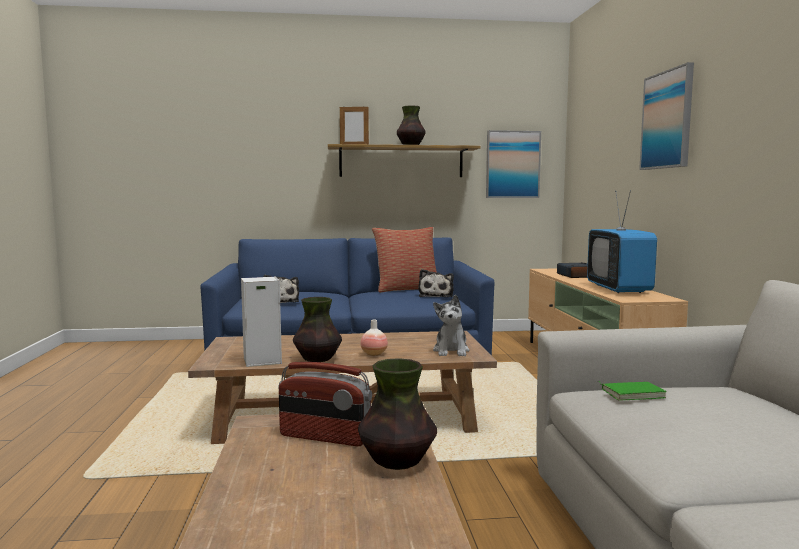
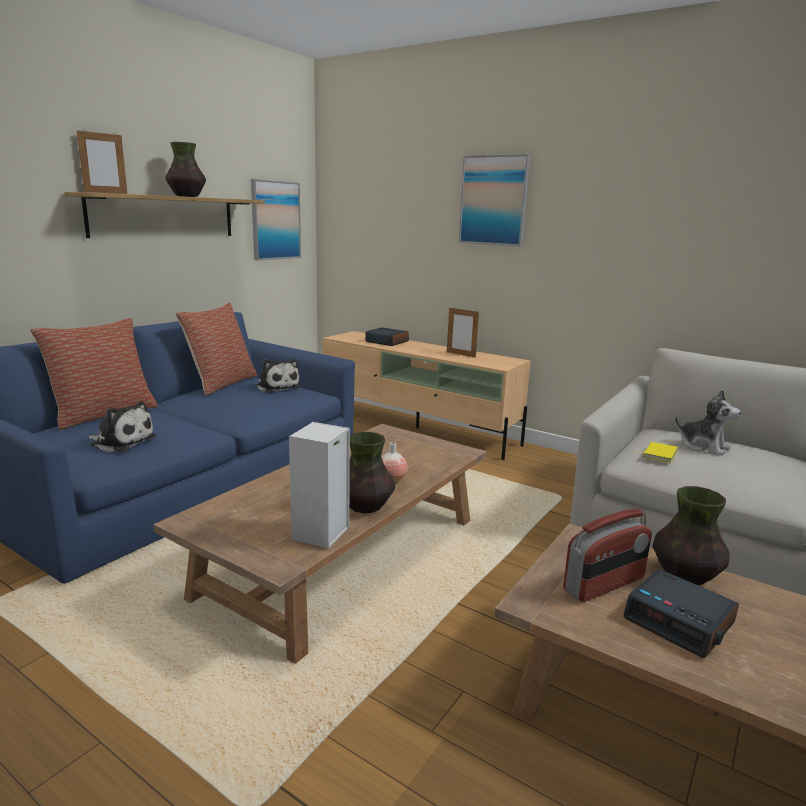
camera: 50 degrees left, 10 degrees up
(305, 291) = (103, 414): none -> pillow
(305, 471) = (680, 621): none -> alarm clock
(451, 351) = (434, 452): plush toy -> plush toy (703, 446)
(619, 289) = (461, 354): television -> picture frame
(632, 393) = (658, 454): green book -> yellow book

